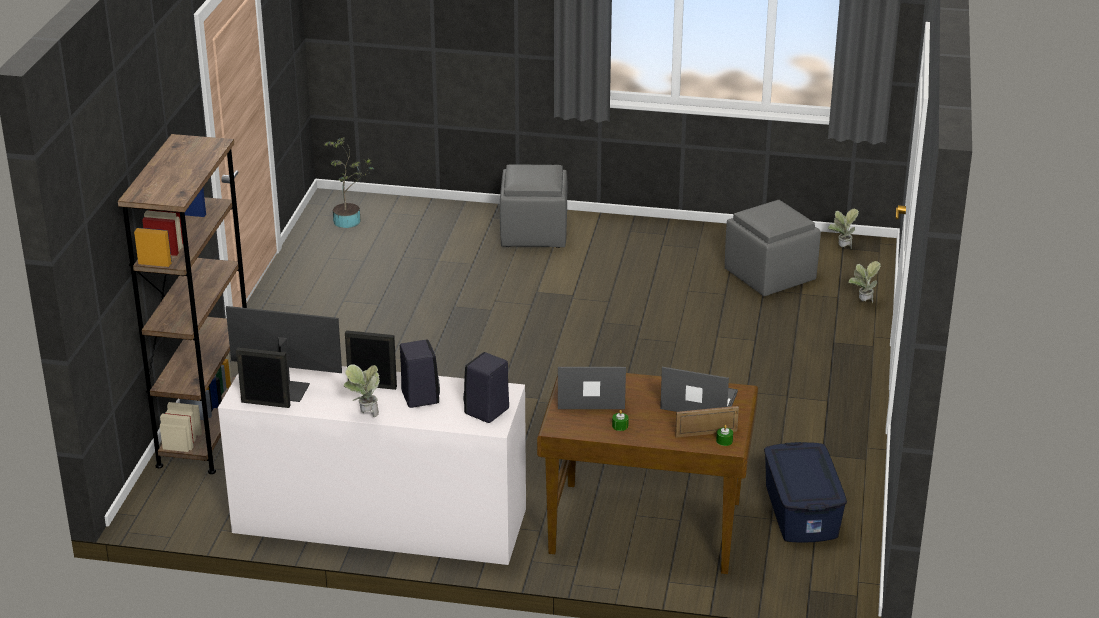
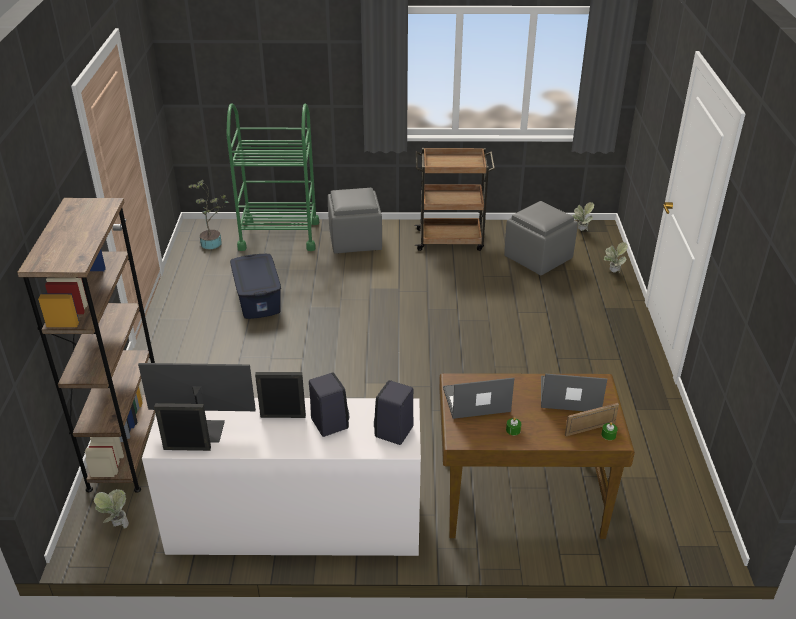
camera: 10 degrees left, 5 degrees up
(364, 413) = (283, 448): potted plant -> potted plant (117, 525)
(436, 219) = (279, 235): none -> green cart
(661, 243) = (451, 239): none -> brown cart
(802, 511) = (641, 465): blue storage box -> blue storage box (258, 298)

